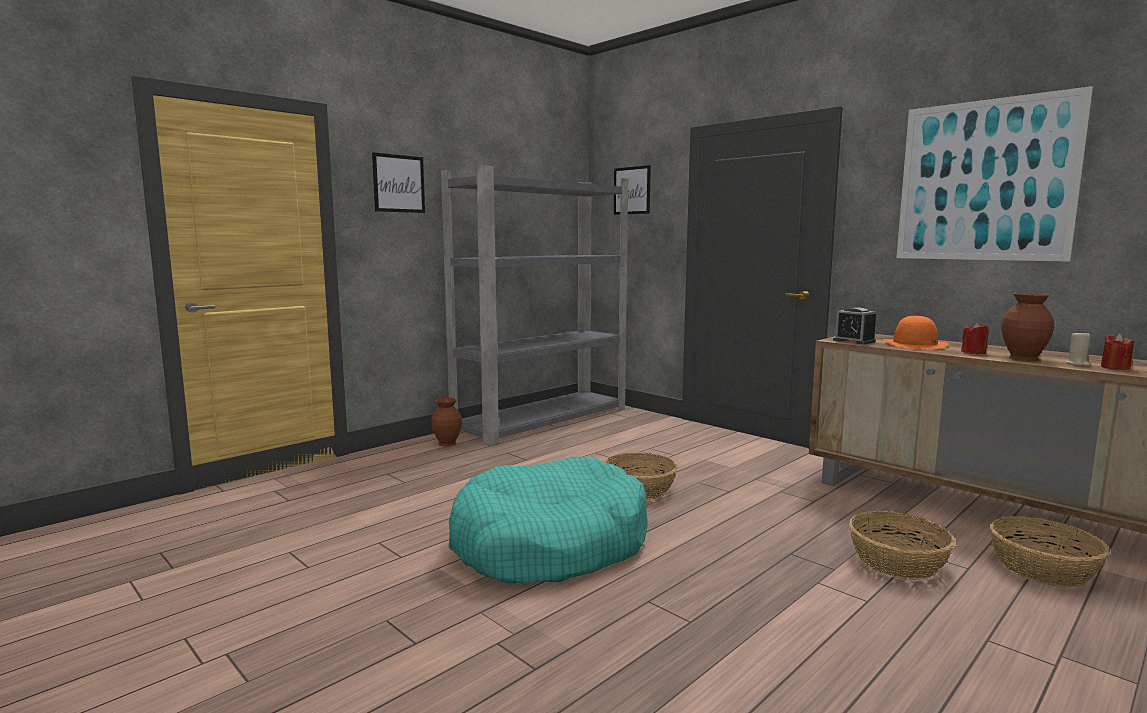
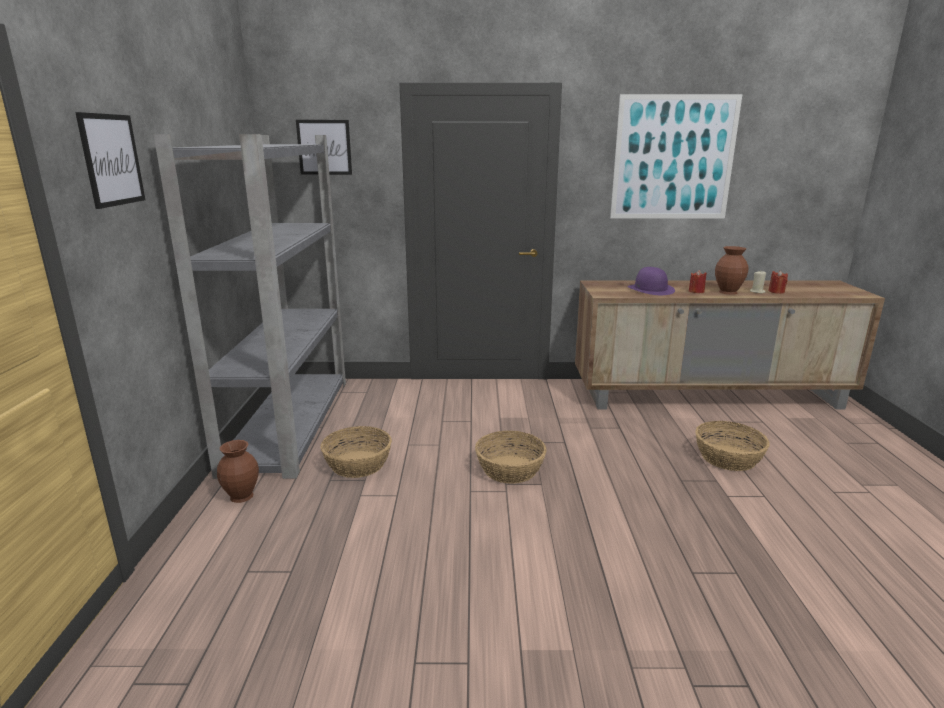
camera: 45 degrees left, 10 degrees up
(549, 544) = (550, 563): turquoise dog bed -> none
(854, 341) = (614, 293): alarm clock -> none
(915, 344) = (650, 289): orange hat -> purple hat
(1043, 569) = (774, 429): basket -> basket (358, 464)

